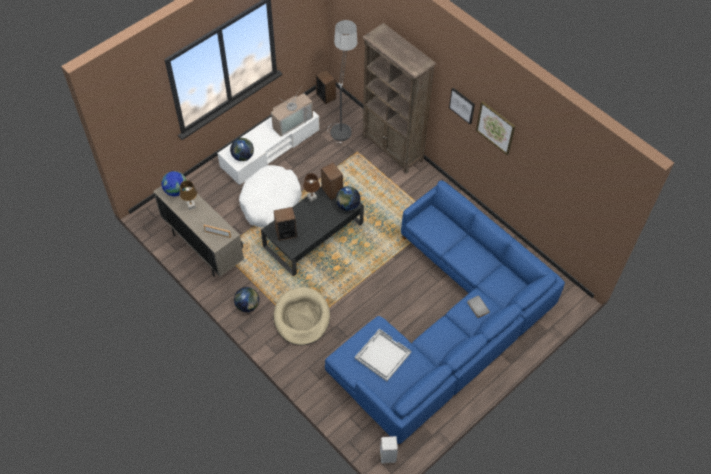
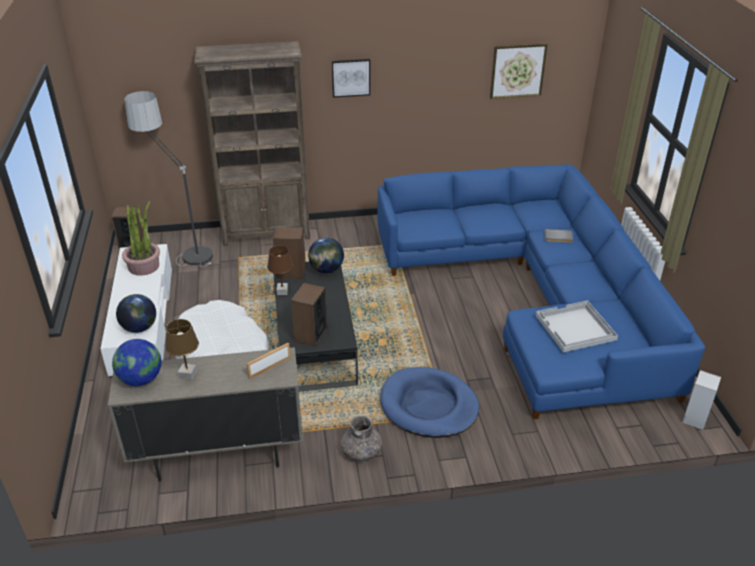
camera: 55 degrees left, 20 degrees down
(247, 305) = (361, 451): globe -> grey vase
(291, 121) = (144, 266): television -> potted plant
(302, 318) = (428, 406): beige dog bed -> blue dog bed
(495, 127) = (407, 68): picture -> picture (517, 71)

